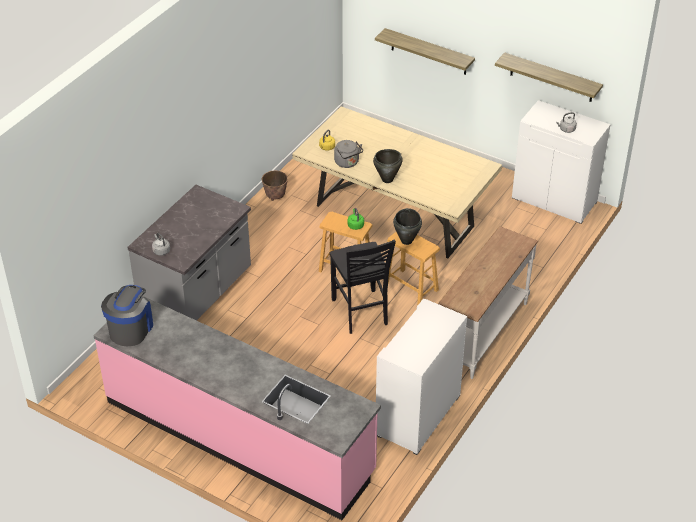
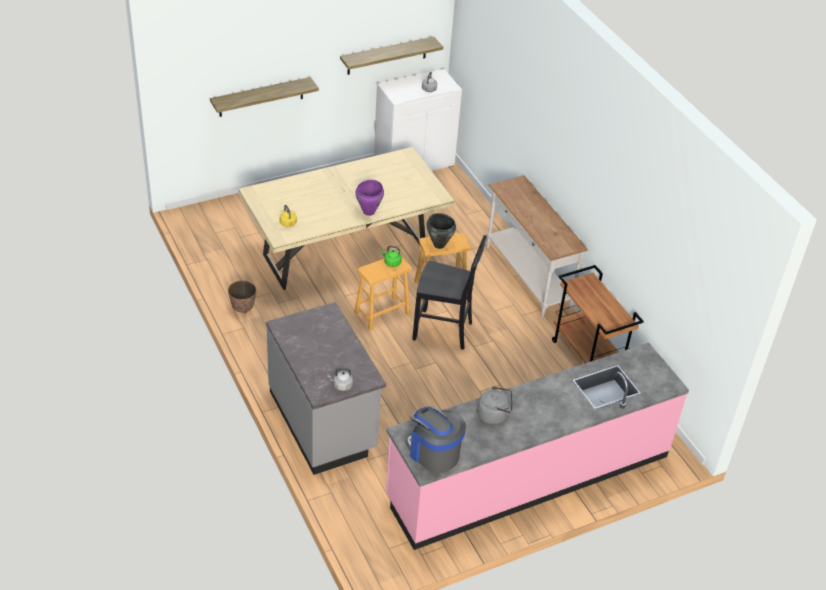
camera: 60 degrees left, 0 degrees up
(348, 163) = (323, 222): grey kettle -> grey kettle (494, 415)
(387, 179) = (369, 212): black cooking pot -> purple cooking pot
(418, 416) = (588, 357): white cabinet -> brown cart

